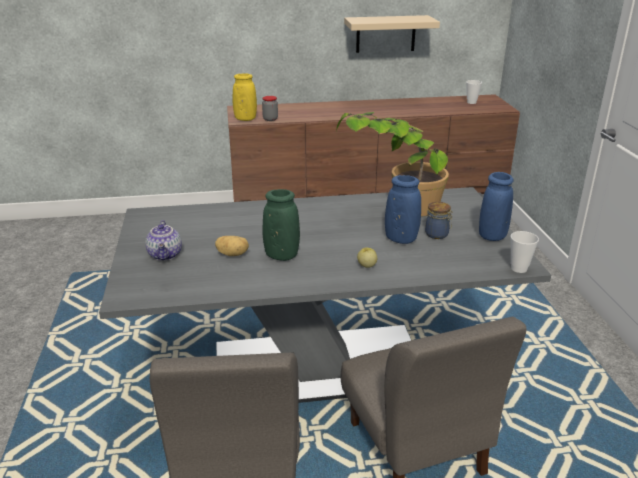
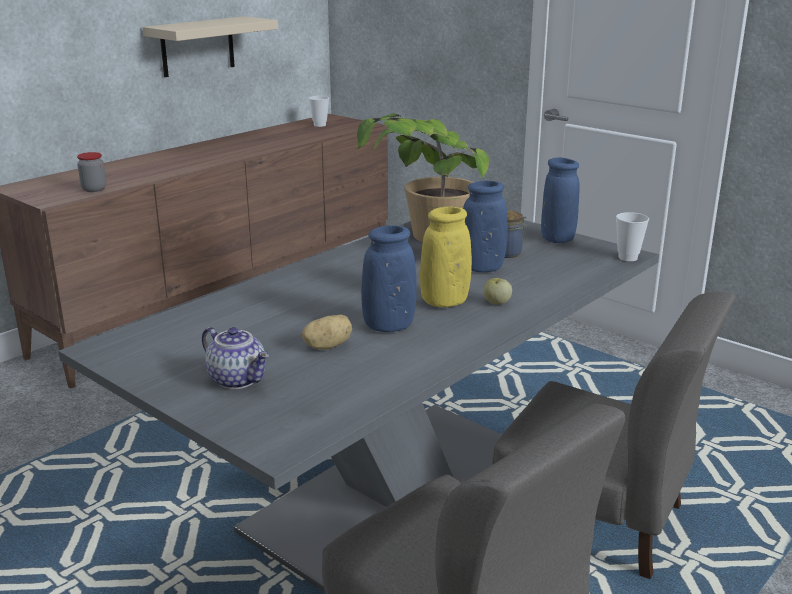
camera: 40 degrees left, 5 degrees down
(245, 119) = (54, 197): yellow vase -> yellow vase (444, 302)
(282, 255) = (389, 326): green vase -> blue vase

